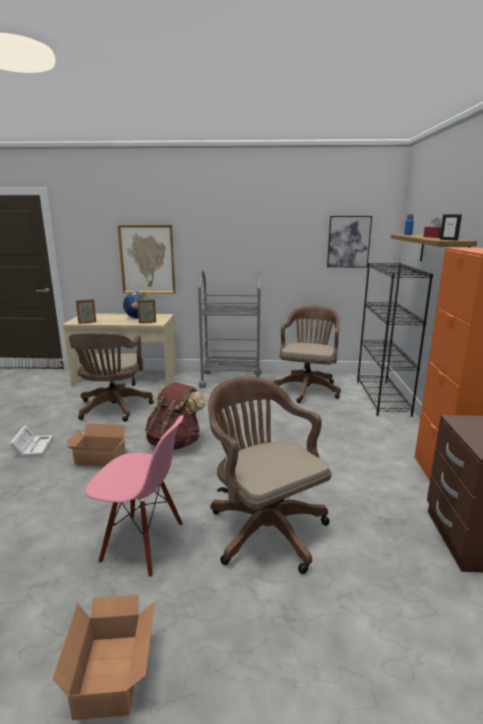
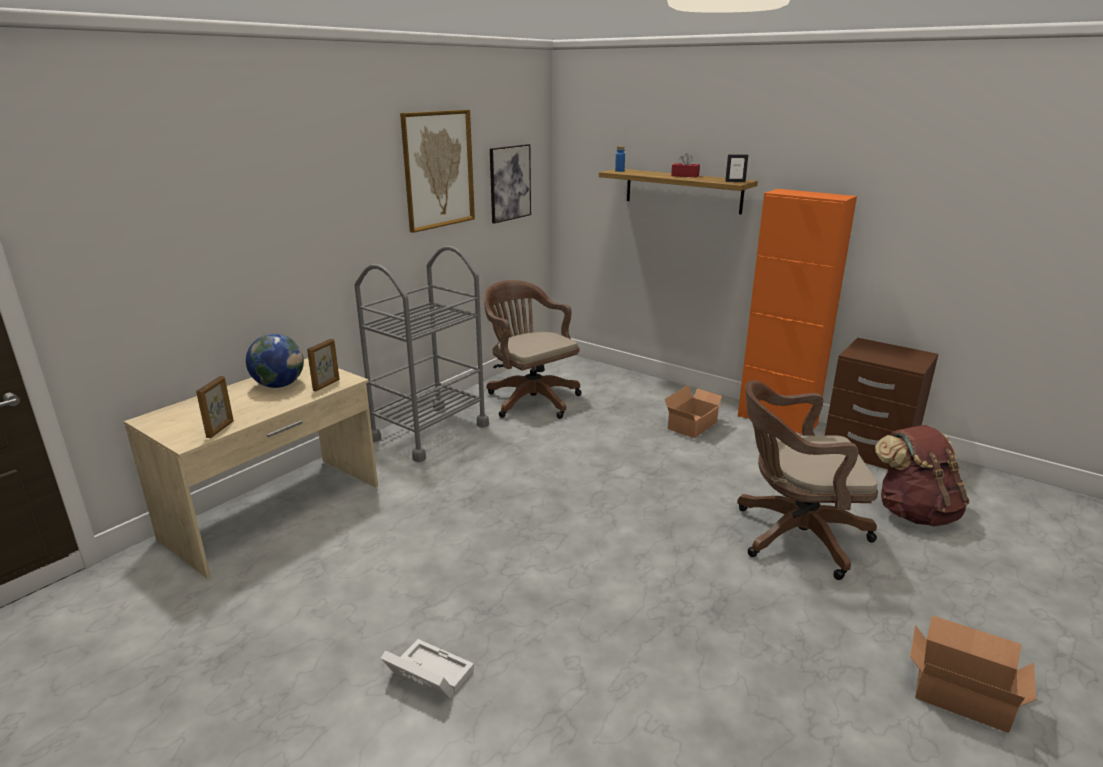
camera: 55 degrees left, 5 degrees up
(100, 459) = (546, 609): cardboard box -> cardboard box (695, 425)
(113, 409) = (384, 556): brown office chair -> none
(142, 543) = (774, 623): pink chair -> none
(147, 259) = (245, 266): picture -> picture (438, 169)
(175, 443) = (565, 533): brown backpack -> brown backpack (914, 512)
(382, 398) = (608, 375): black bookcase -> none

